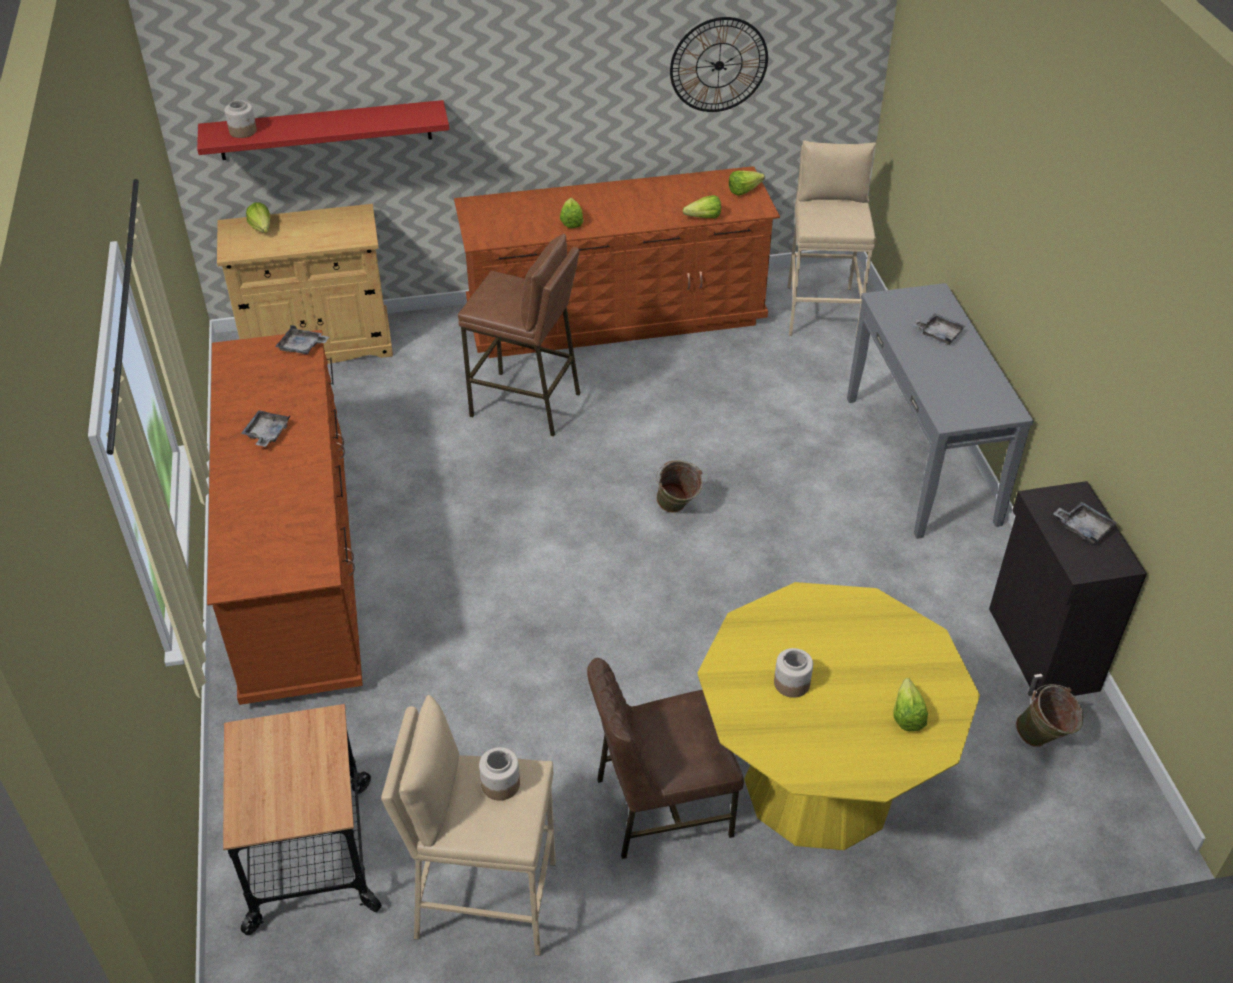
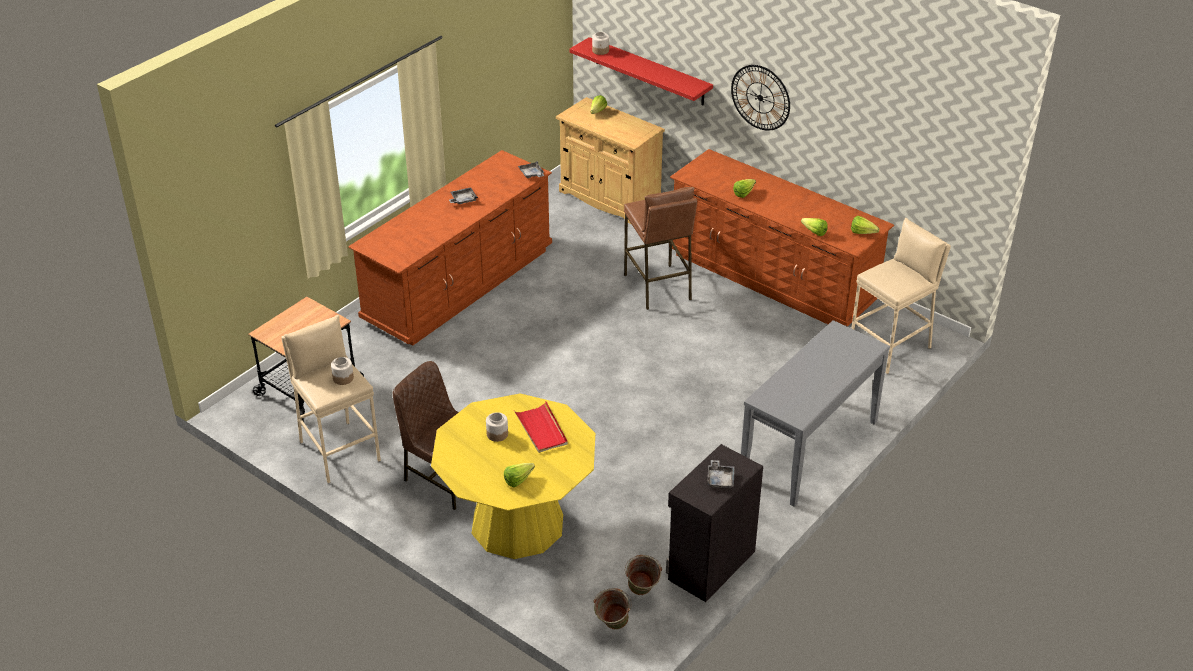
camera: 50 degrees right, 5 degrees down
(676, 510) = (647, 380): green bucket -> green bucket (612, 627)
(719, 65) = (878, 141): wall clock -> wall clock (760, 97)
(823, 634) = (541, 429): none -> red tray
(939, 334) = (834, 363): grey tray -> none

